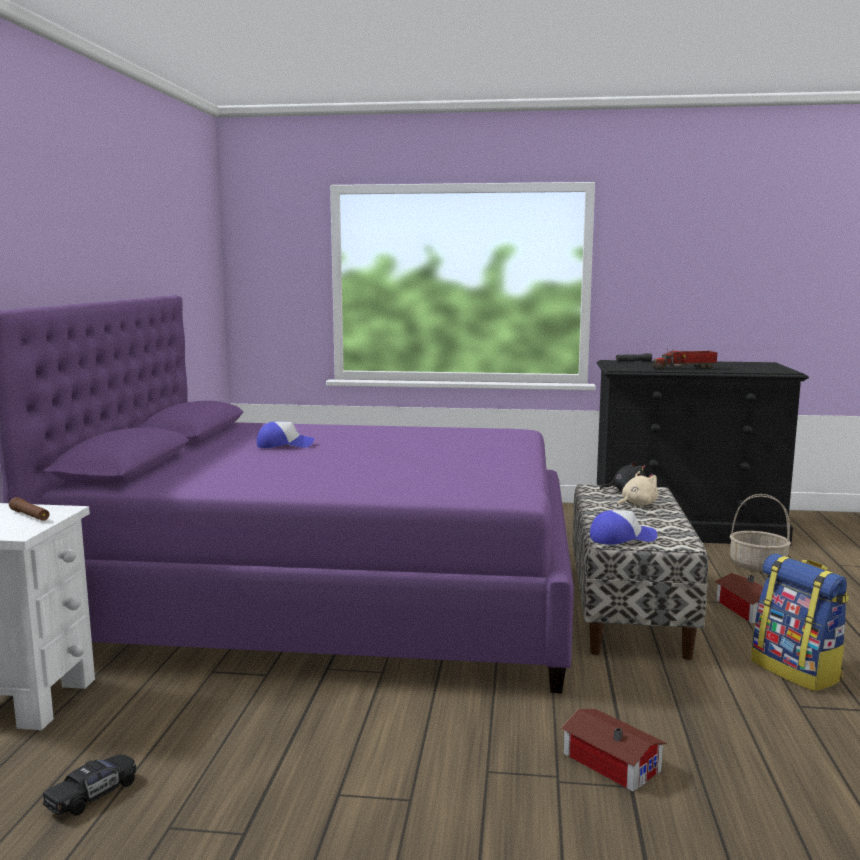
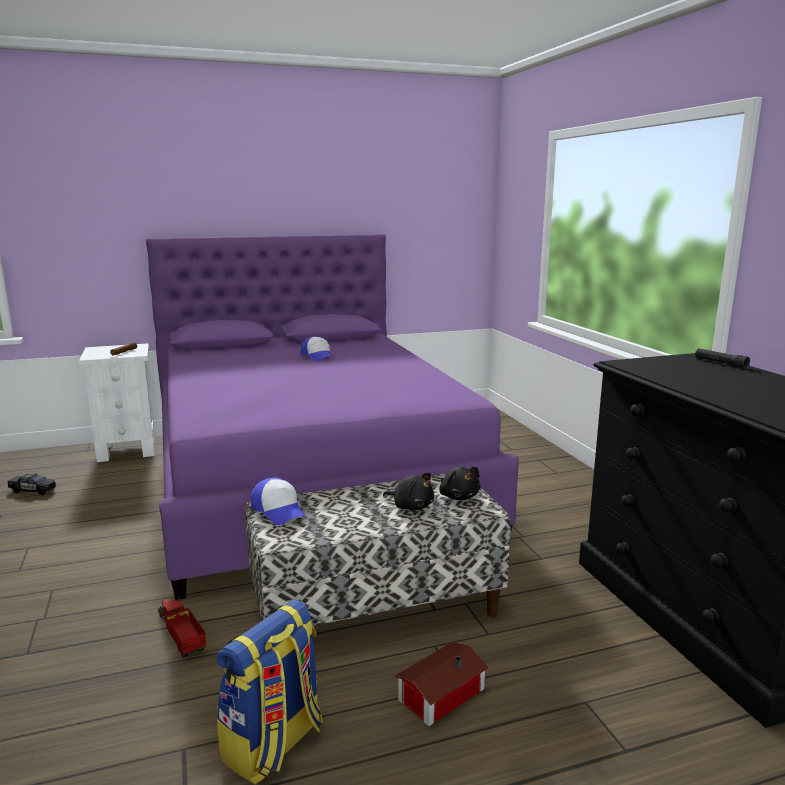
camera: 65 degrees right, 5 degrees up
(610, 760) = (66, 638): toy house -> none
(637, 504) = (411, 506): beige plush toy -> black plush toy
(685, 368) = (708, 384): toy truck -> toy truck (181, 635)
(758, 565) = (625, 695): basket -> none

